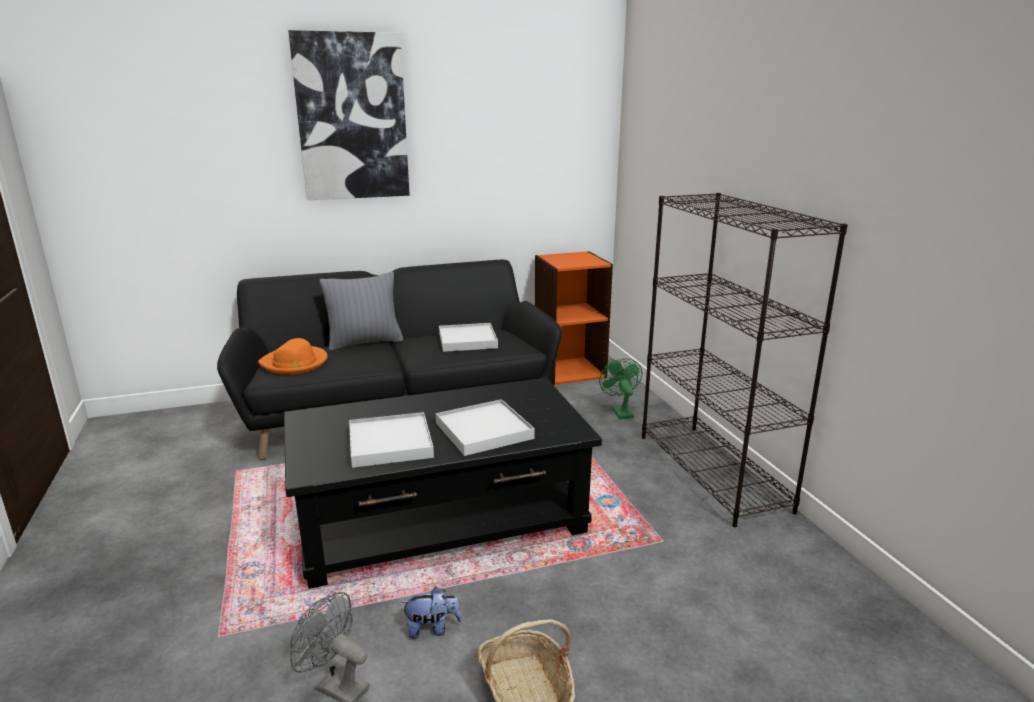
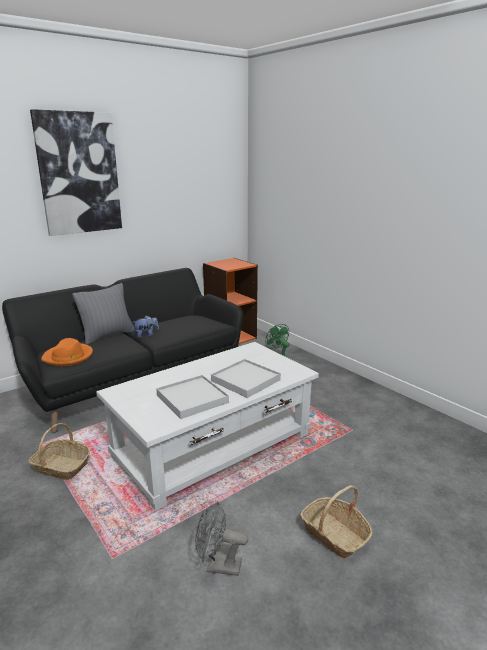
camera: 20 degrees left, 0 degrees up
(240, 505) = (61, 467): none -> basket
(432, 629) = (255, 514): plush toy -> plush toy (146, 335)
(442, 520) = (214, 446): black coffee table -> white coffee table
(467, 340) = (180, 325): white tray -> none
(713, 472) = (353, 385): black bookcase -> none

